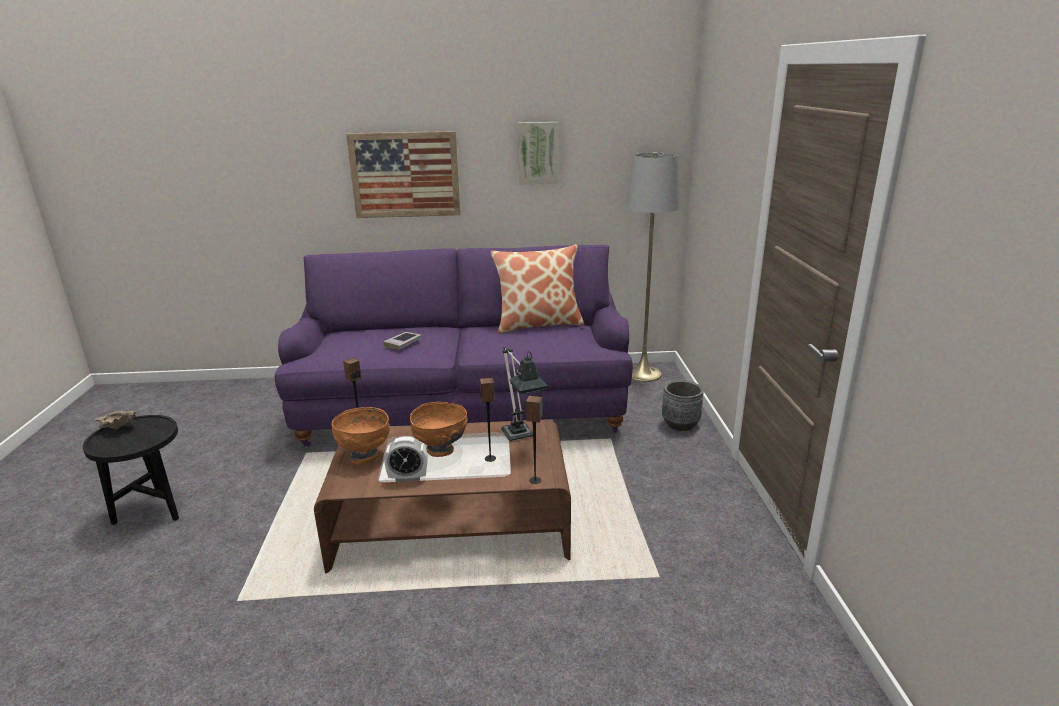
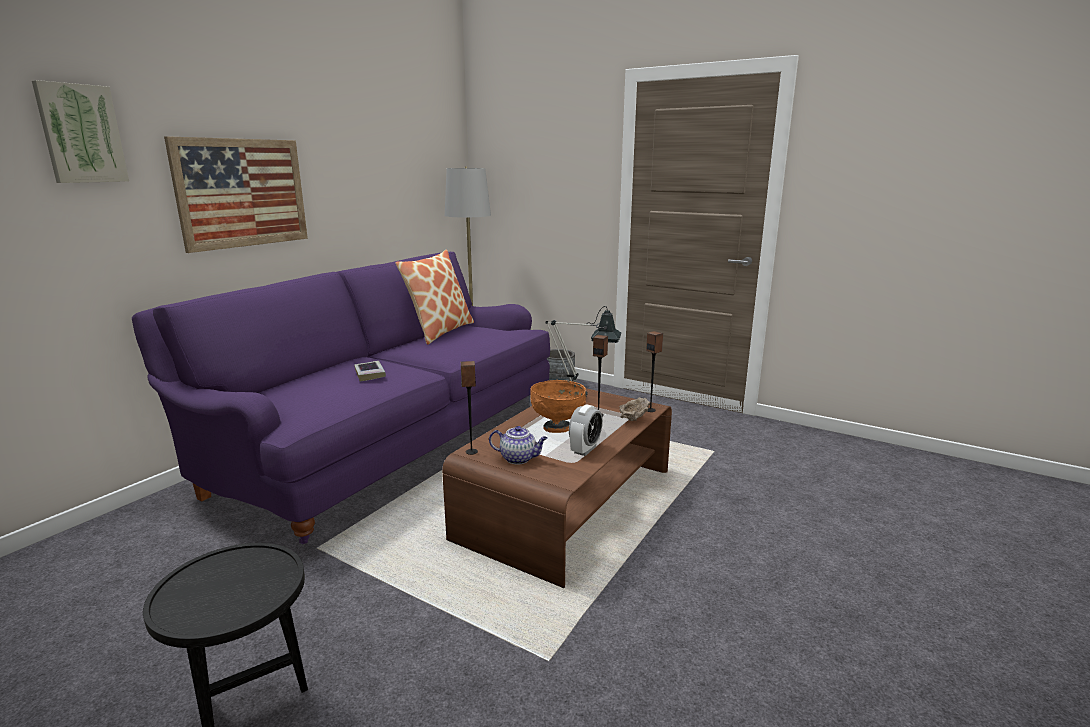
camera: 55 degrees left, 5 degrees down
(119, 428) = (182, 594): beige bowl -> beige bowl (633, 419)
(365, 456) = (519, 458): orange bowl -> teapot
(538, 153) = (368, 167): picture -> picture (81, 134)

